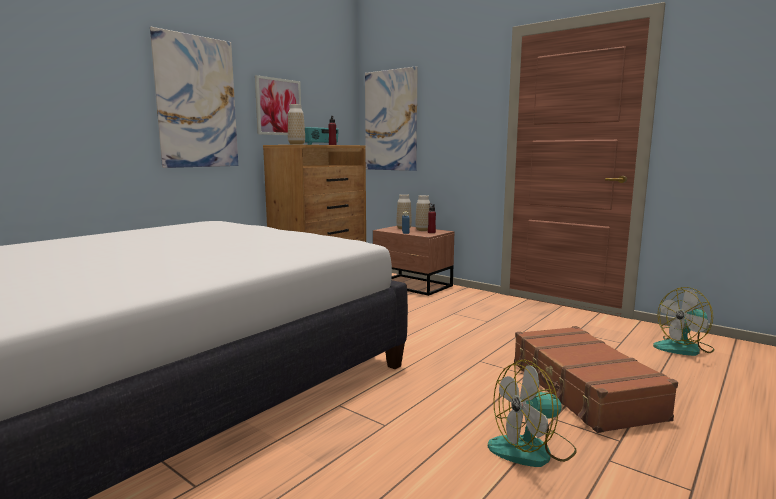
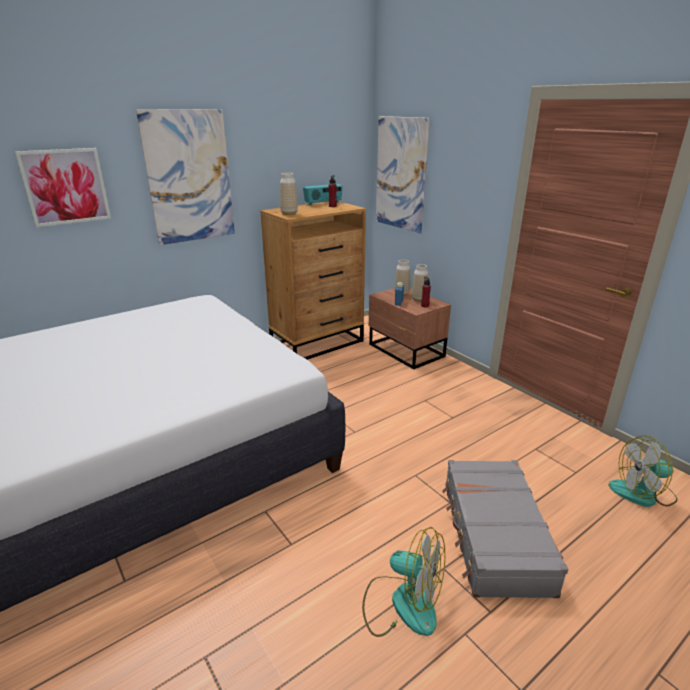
camera: 15 degrees right, 15 degrees up
(278, 107) = (277, 168): picture -> picture (65, 186)
(532, 449) = (402, 603): fan -> fan turned 150 degrees counterclockwise
(583, 390) = (493, 535): brown suitcase -> grey suitcase

